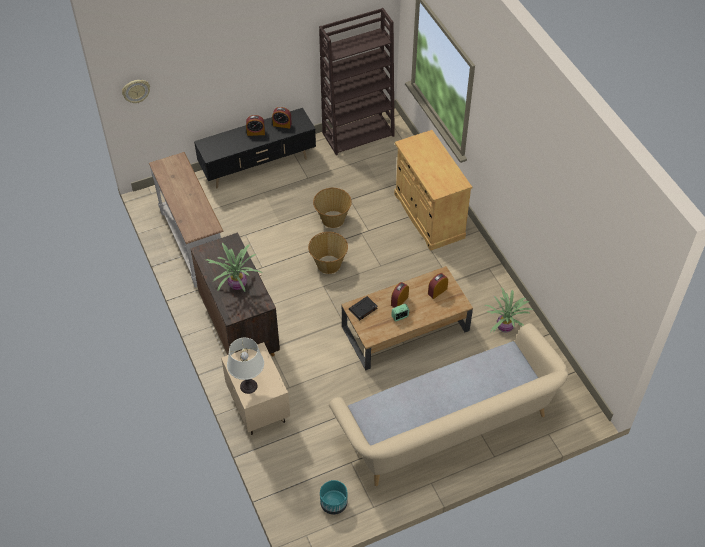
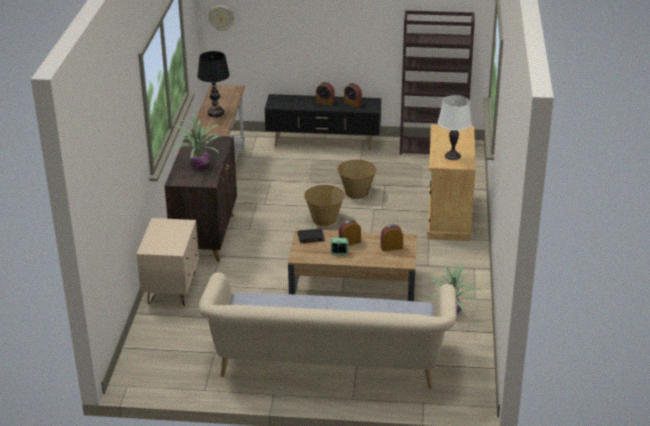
camera: 30 degrees right, 20 degrees down
(187, 202) = (216, 113): none -> black table lamp
(248, 386) = (154, 241): white table lamp -> white table lamp (452, 156)
(333, 504) = (171, 374): turquoise planter -> none

